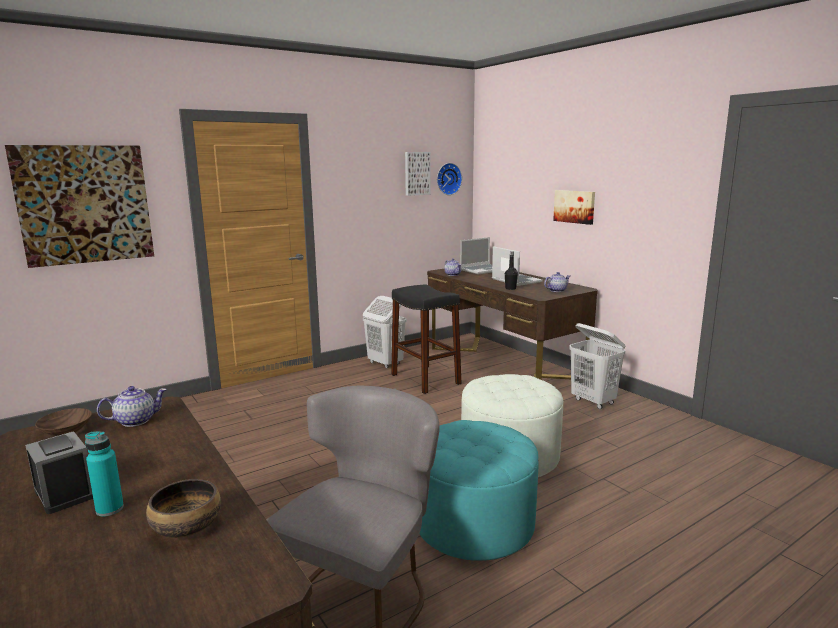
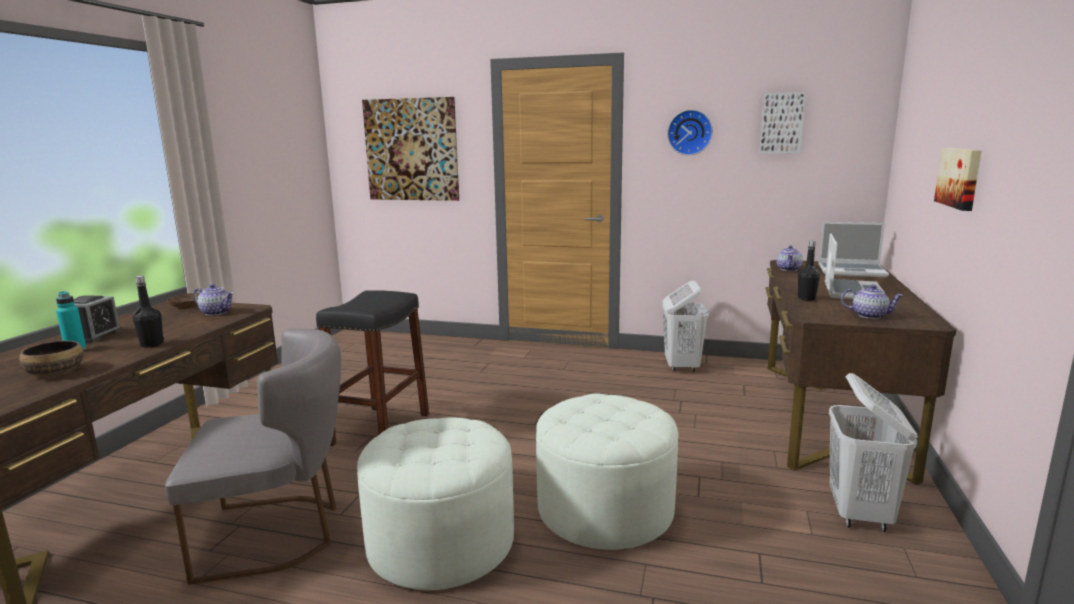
camera: 50 degrees right, 0 degrees up
(190, 464) = (152, 344): none -> black bottle
(425, 379) = (690, 396): black stool -> black stool (380, 429)
(448, 179) = (840, 131): wall clock -> wall clock (689, 132)
(474, 523) = (441, 543): turquoise ottoman -> white ottoman

